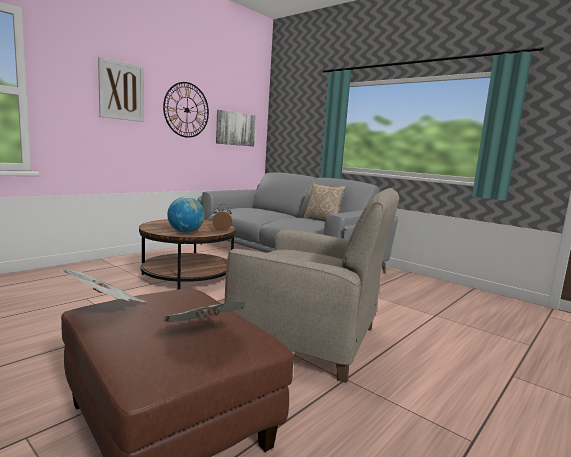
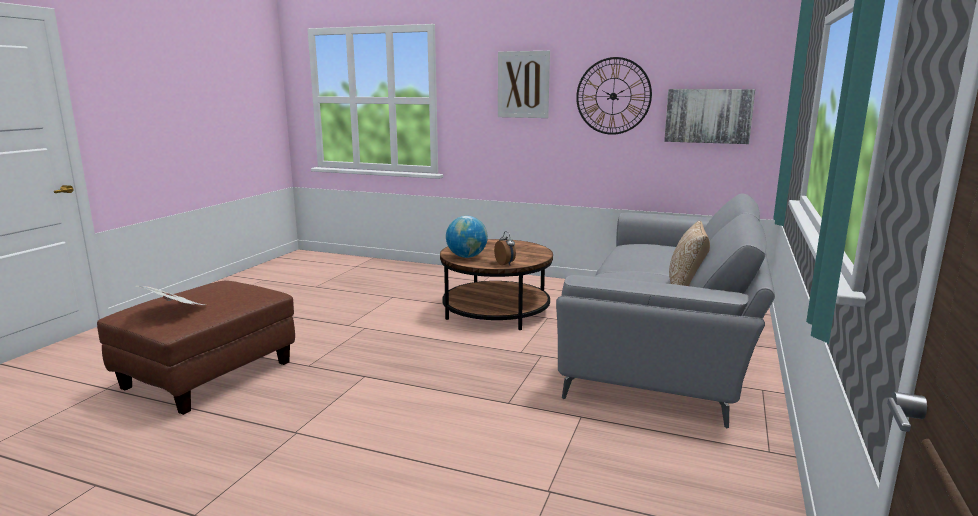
camera: 70 degrees right, 5 degrees up
(105, 306) = (217, 282): newspaper -> none
(308, 339) = (376, 400): beige armchair -> none

